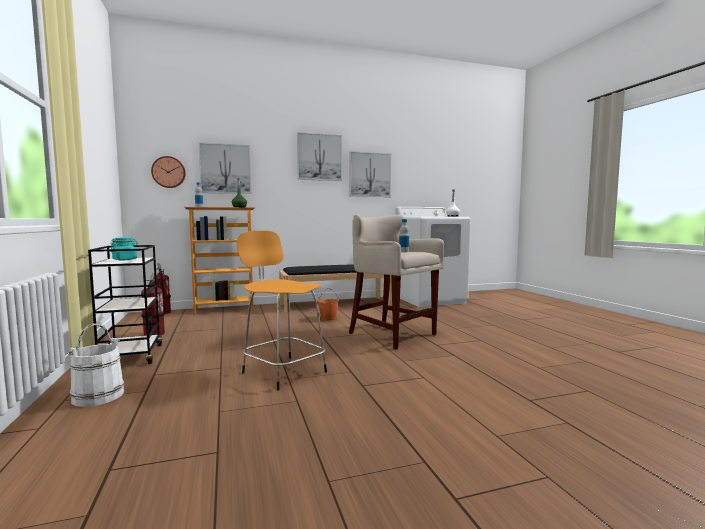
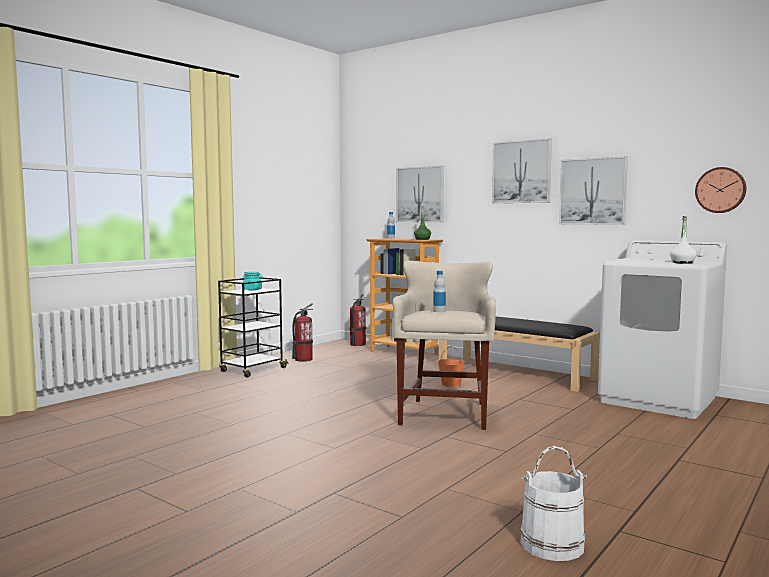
camera: 55 degrees right, 0 degrees up
(98, 396) = (185, 385): white bucket -> white bucket (552, 544)
(168, 172) = (374, 201): wall clock -> wall clock (720, 190)
(282, 371) = (281, 407): orange stool -> none

